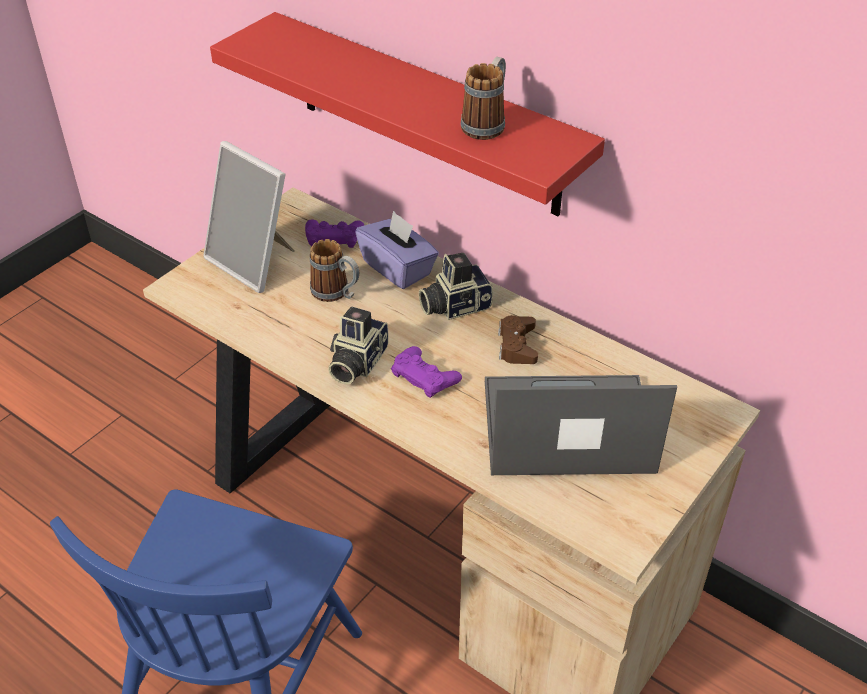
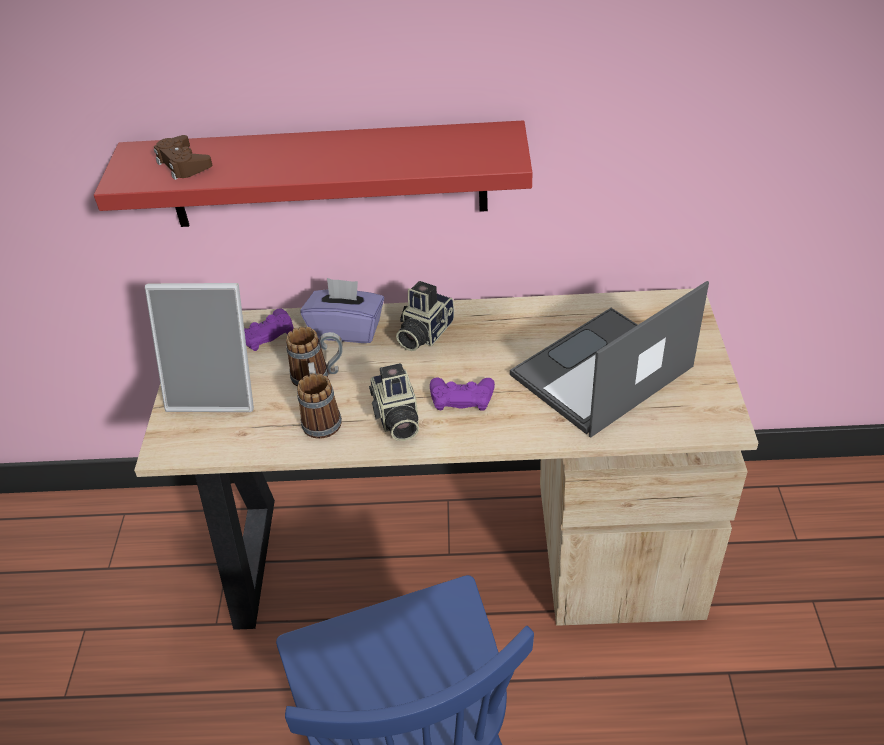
camera: 35 degrees left, 0 degrees up
(487, 123) = (425, 148): mug -> mug (321, 418)
(517, 345) = (503, 336): brown game controller -> brown game controller (183, 164)

